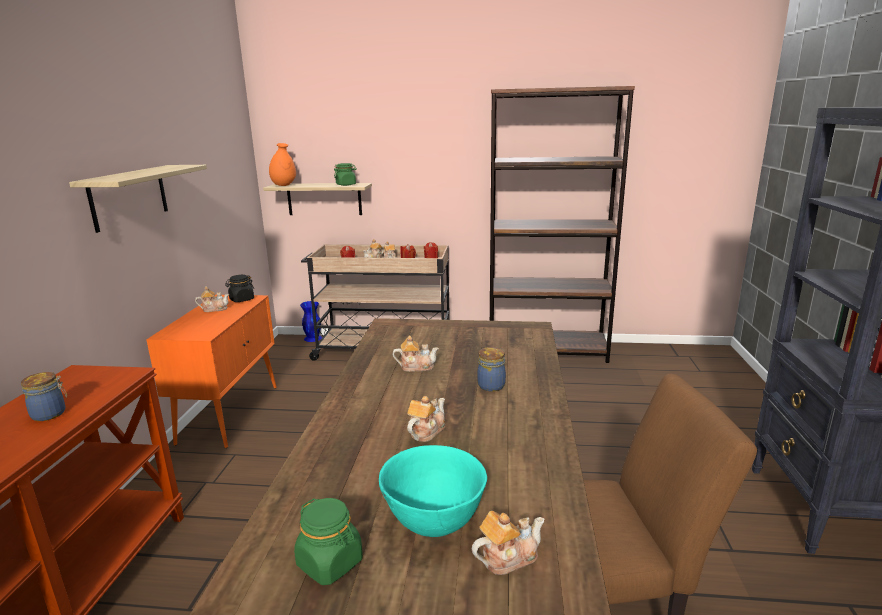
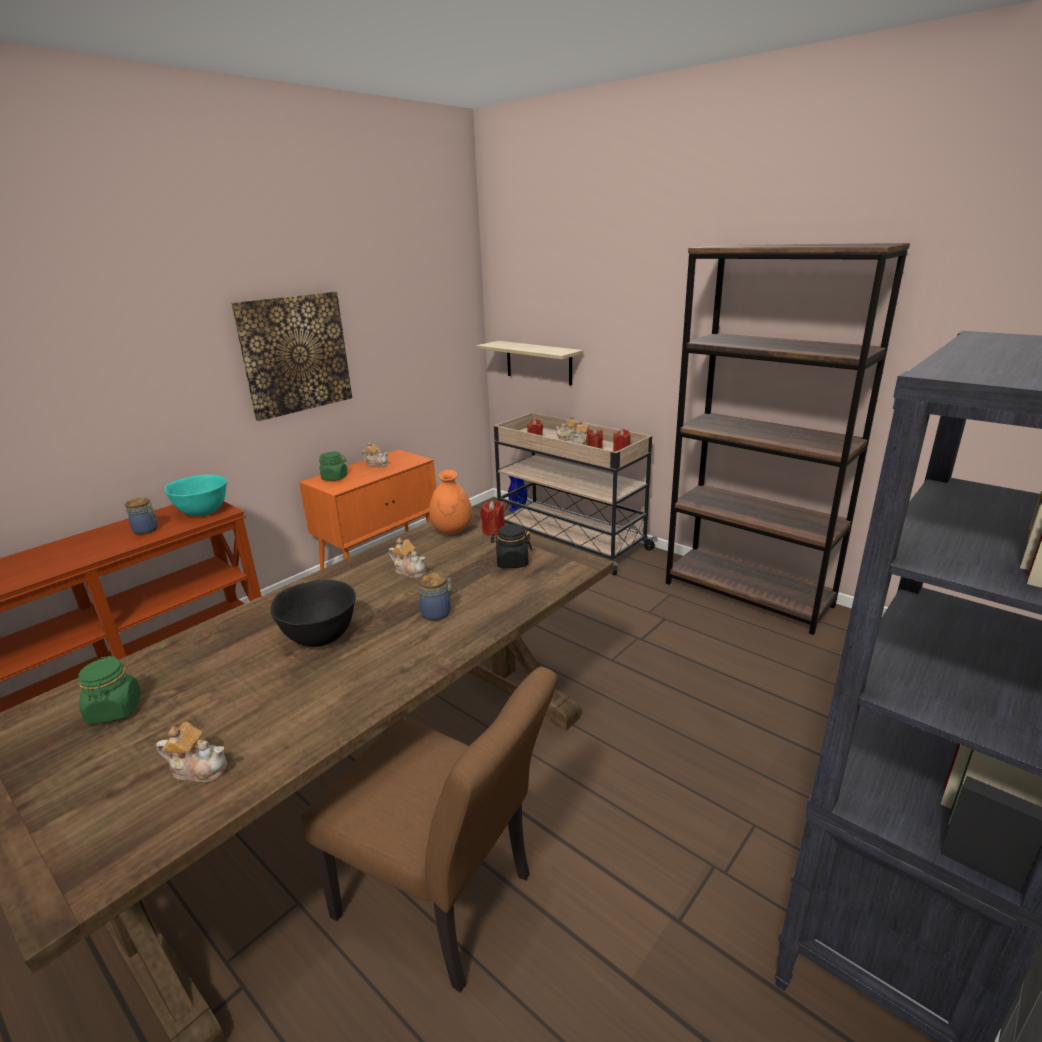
camera: 35 degrees right, 5 degrees up
(129, 196) = (295, 354): shelf -> picture
(241, 299) = (408, 459): black jar -> black jar (512, 562)
(284, 185) = (497, 344): orange vase -> orange vase (452, 531)
(346, 184) = (551, 350): green jar -> green jar (335, 478)
(426, 431) = (319, 636): teapot -> black bowl
(433, 325) = (493, 531): none -> red candle
(433, 521) = (206, 713): turquoise bowl -> turquoise bowl (202, 512)

